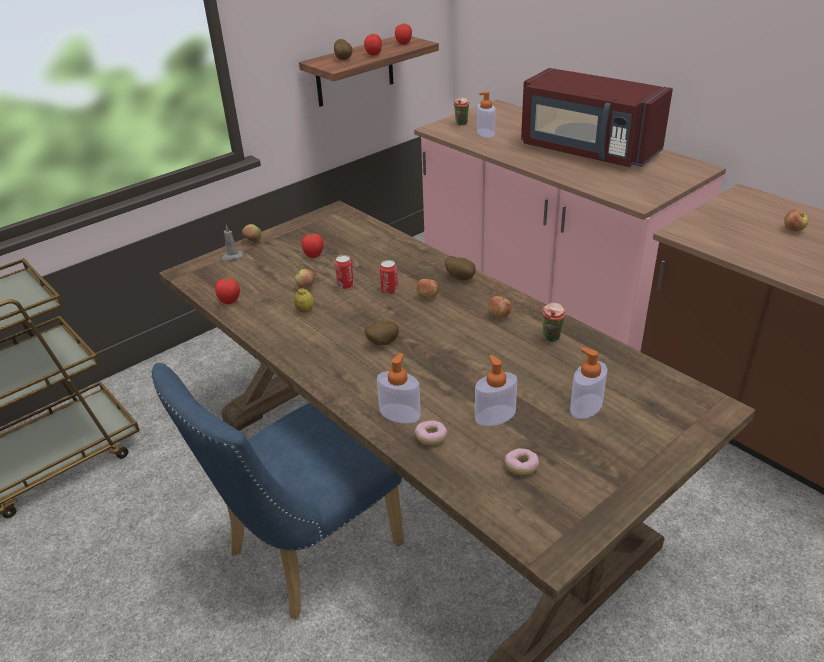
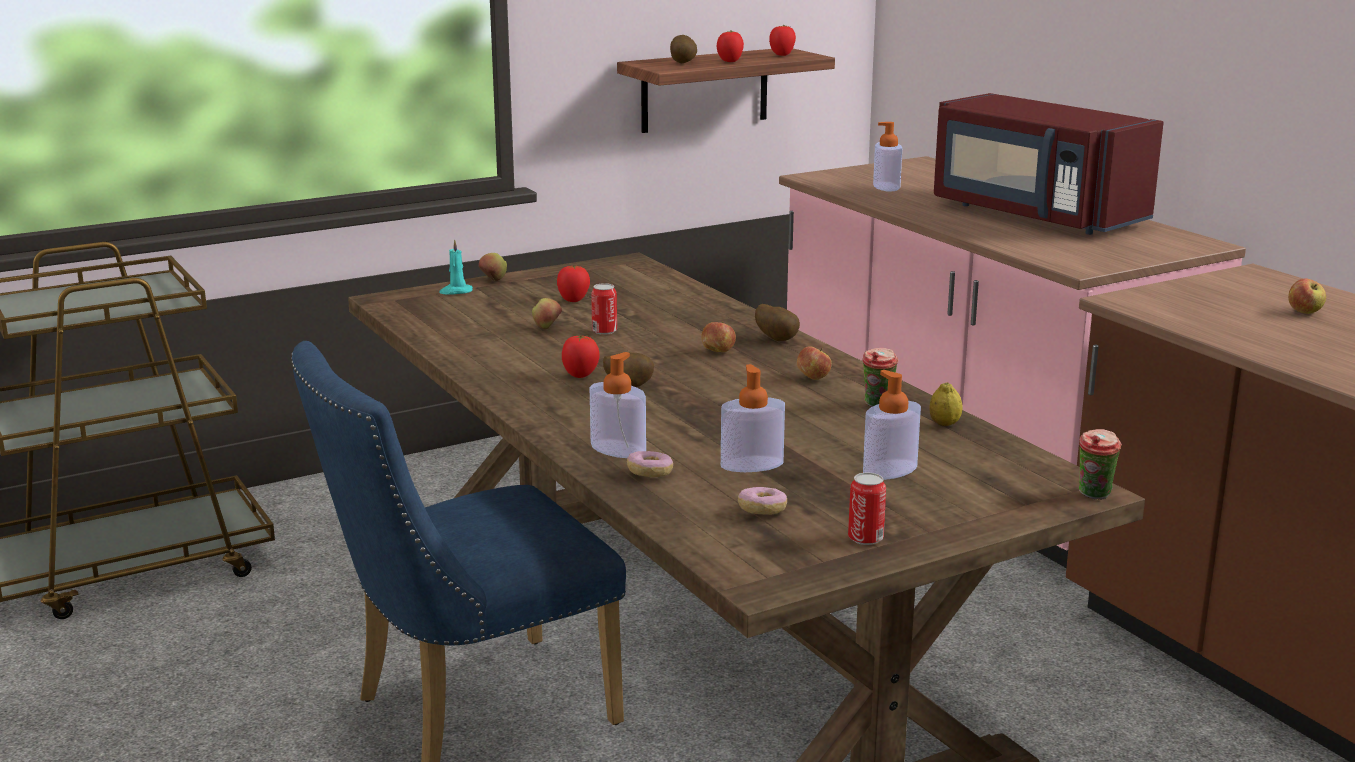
camera: 10 degrees right, 15 degrees down
(229, 302) = (433, 331): tomato -> tomato (580, 376)
(231, 257) = (455, 291): grey candle -> turquoise candle
(305, 310) = (535, 348): lemon -> lemon (944, 424)
(389, 291) = (665, 341): can -> can (865, 538)
(461, 124) = (854, 176): cup -> cup (1094, 496)

